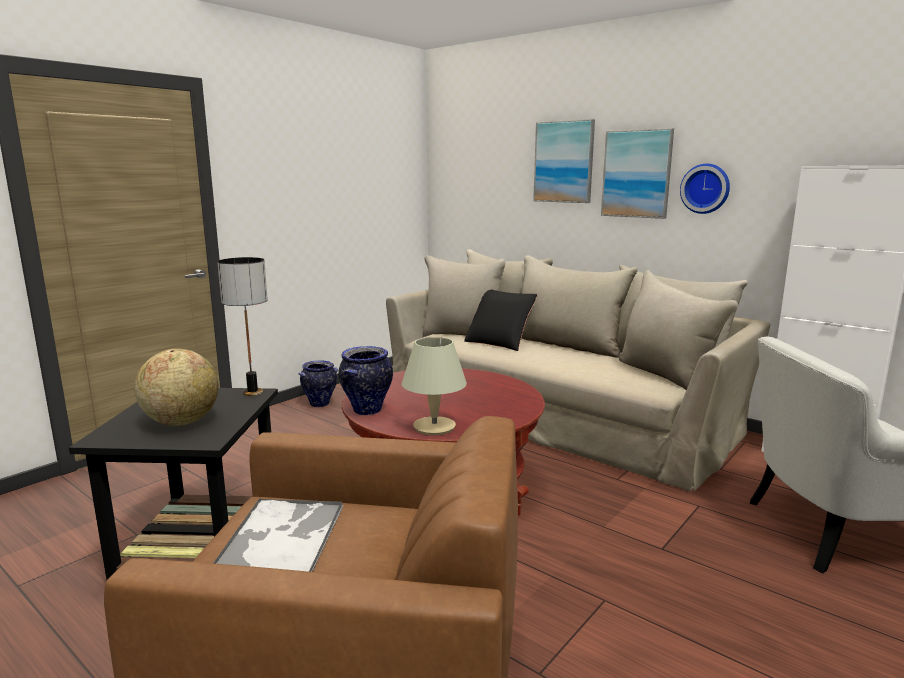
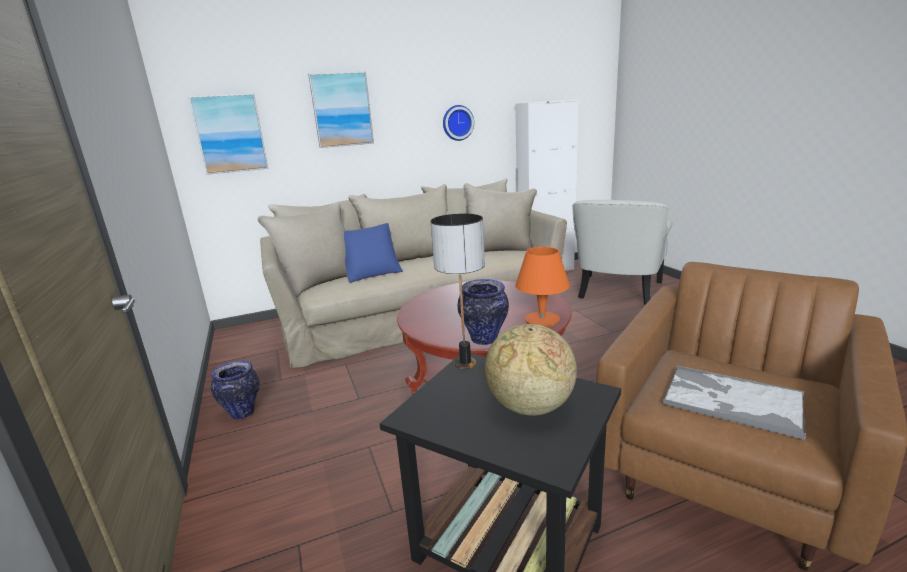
camera: 60 degrees left, 5 degrees up
(434, 427) = (542, 320): beige table lamp -> orange table lamp
(499, 342) = (372, 273): black pillow -> blue pillow
(637, 174) = (407, 116): picture -> picture (230, 134)

